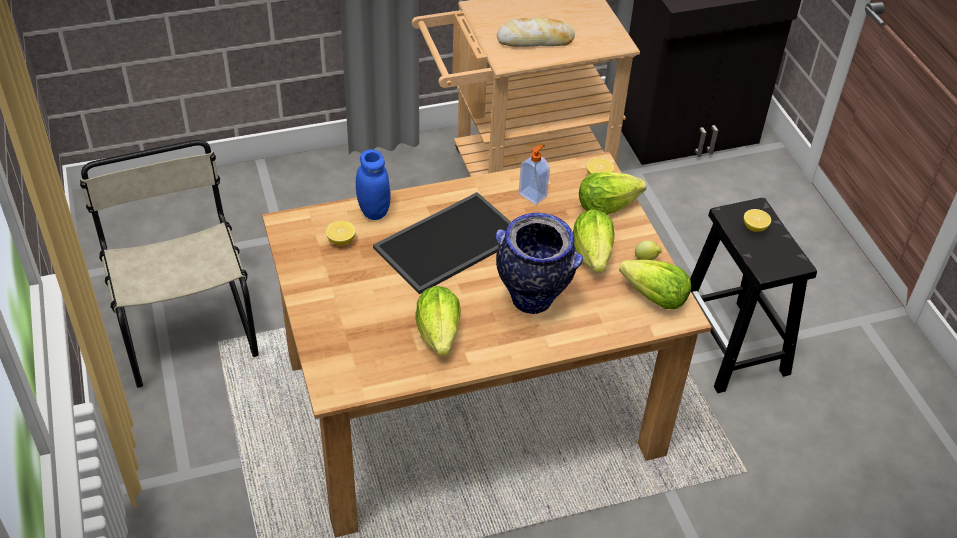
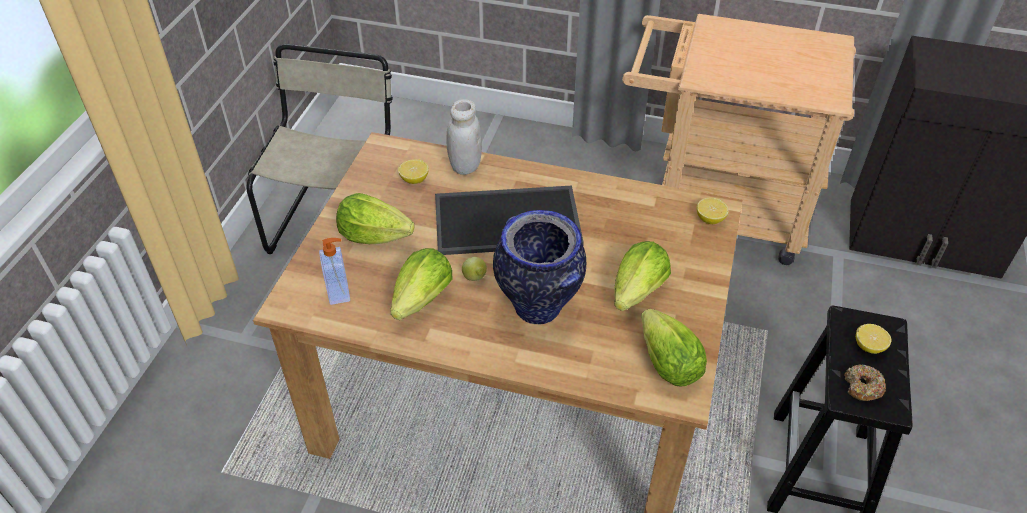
camera: 35 degrees right, 0 degrees up
(374, 211) = (465, 166): blue jar -> white jar
(533, 195) = (626, 210): soap dispenser -> soap dispenser (340, 292)
(535, 40) = (744, 69): bread -> none
(606, 206) = (693, 251): lettuce -> lettuce (374, 236)
(646, 259) = (692, 321): lemon -> lemon (475, 279)
(770, 258) = (862, 387): none -> donut

